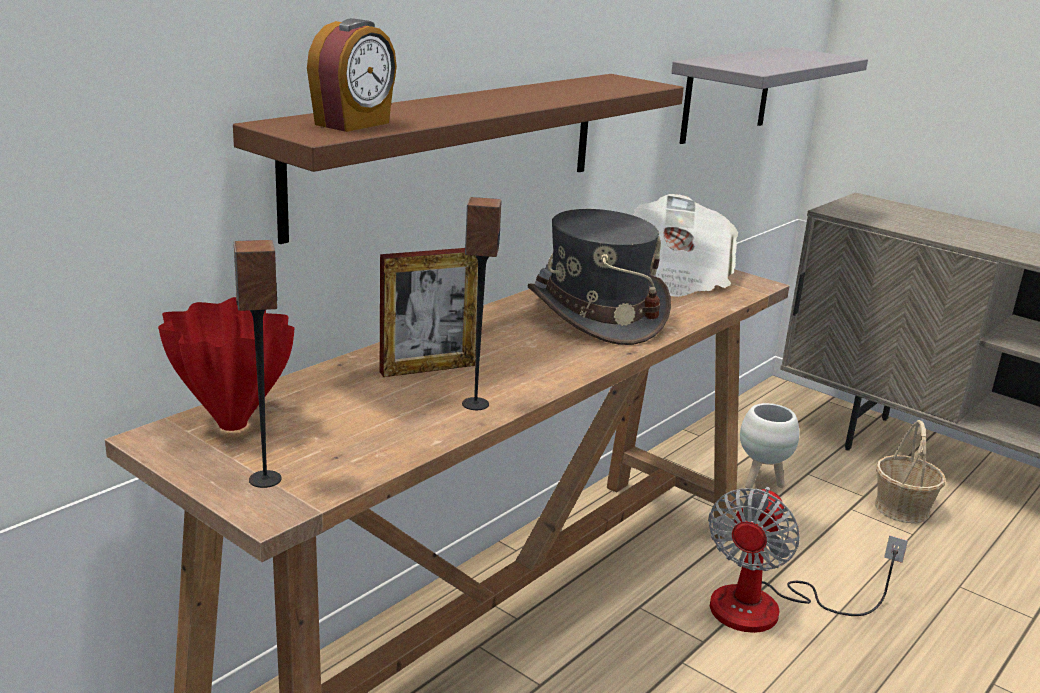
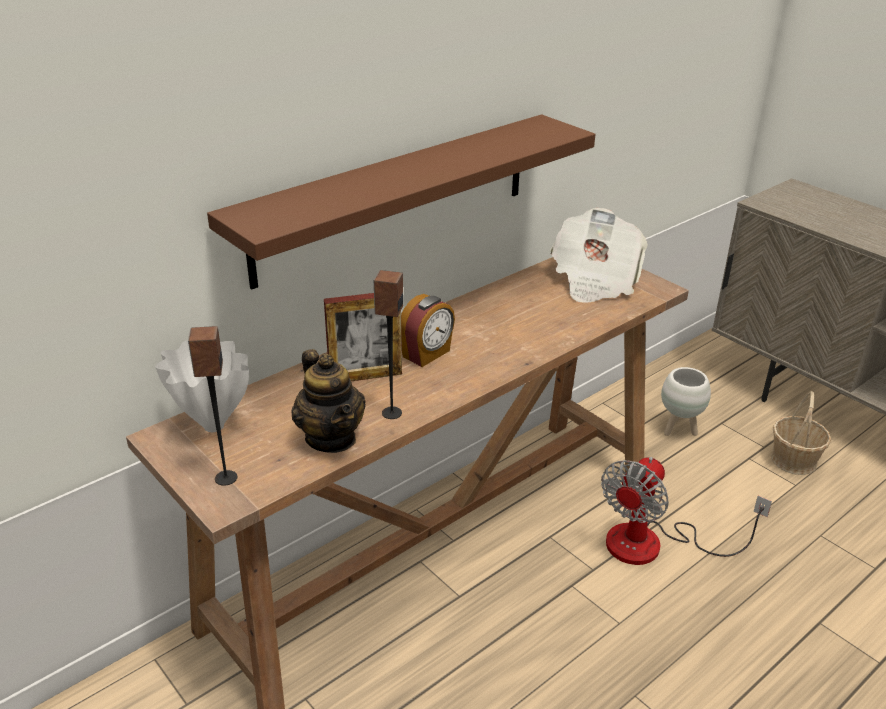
camera: 10 degrees right, 10 degrees up
(230, 424) = (212, 426): red vase -> white vase
(353, 124) = (296, 210): alarm clock -> alarm clock (427, 354)
(402, 432) = (331, 438): none -> teapot
(595, 314) = (512, 322): grey hat -> none
(727, 94) = (663, 107): grey shelf -> none

